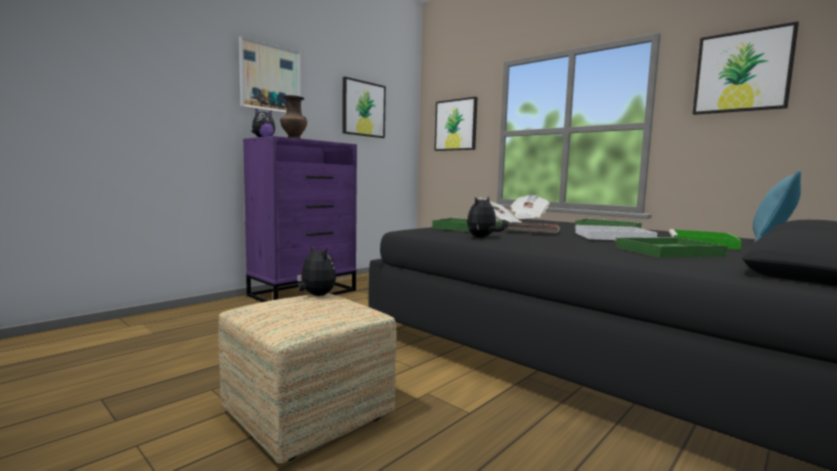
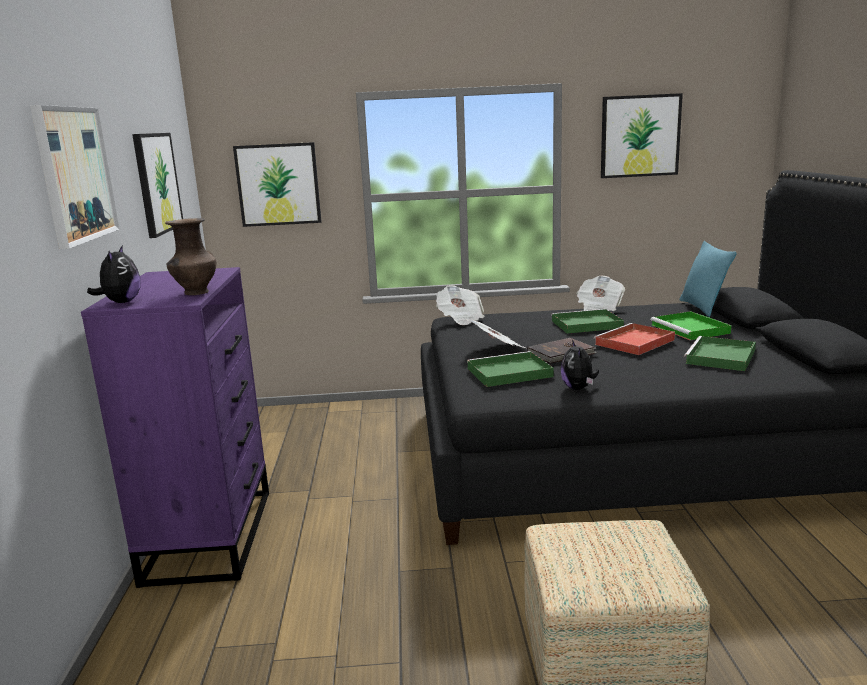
camera: 45 degrees left, 10 degrees up
(316, 295) = (555, 535): plush toy -> none
(611, 237) = (634, 342): white tray -> red tray
(654, 229) = (599, 308): none -> newspaper

